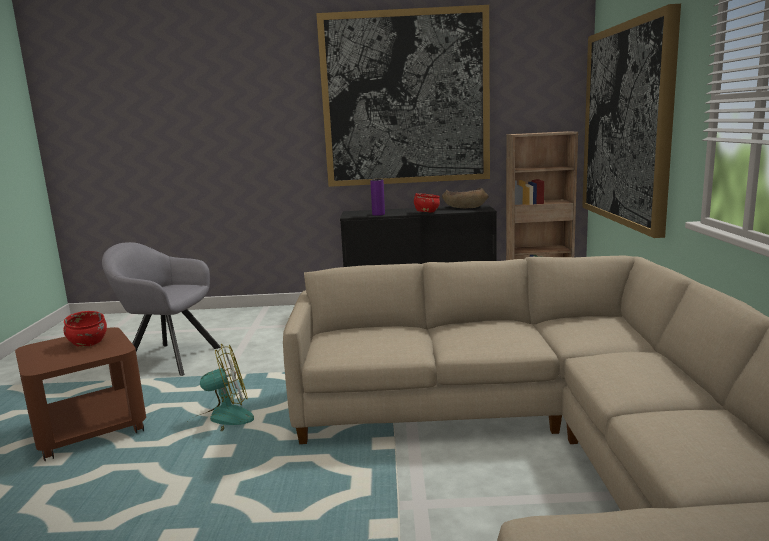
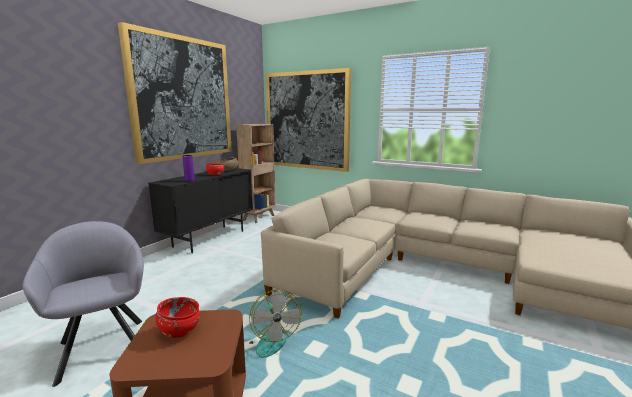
camera: 60 degrees left, 0 degrees up
(168, 358) = (103, 345): grey armchair -> grey armchair turned 105 degrees clockwise
(220, 420) = (269, 340): fan -> fan turned 150 degrees clockwise

